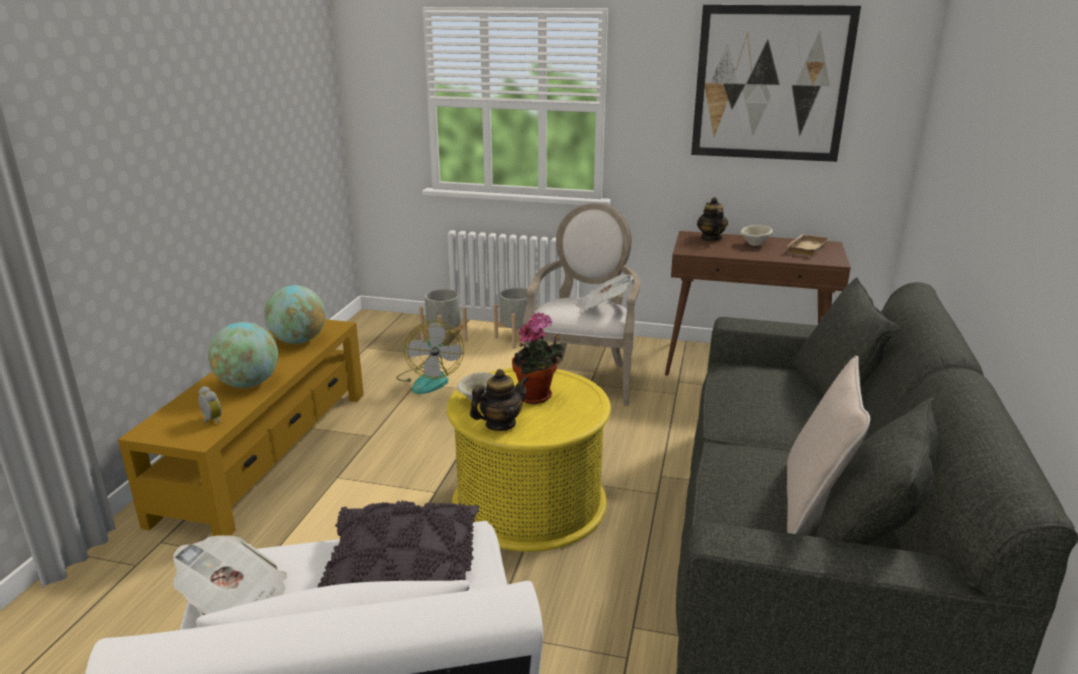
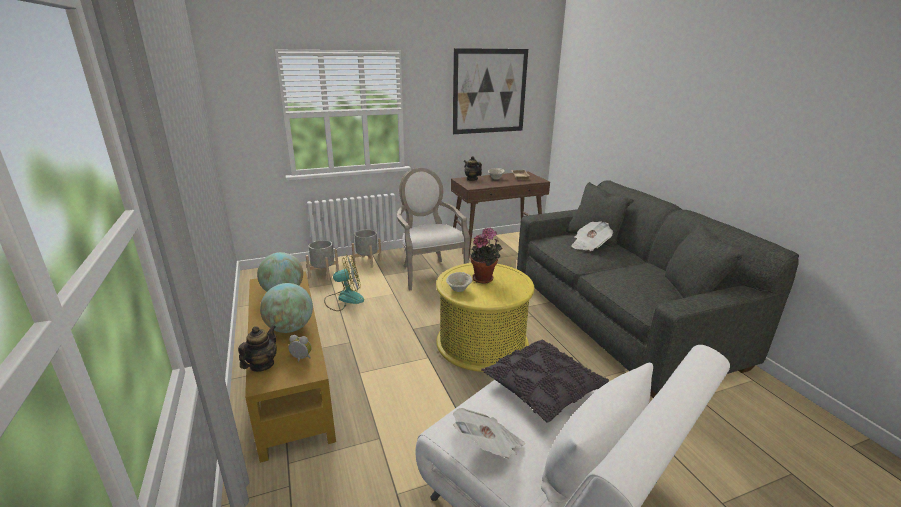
camera: 35 degrees left, 0 degrees up
(429, 380) = (344, 299): fan -> fan turned 60 degrees counterclockwise
(500, 424) = (489, 297): teapot -> teapot (262, 365)
(601, 306) = (442, 227): newspaper -> newspaper (589, 245)
(813, 503) = (660, 285): beige pillow -> none

